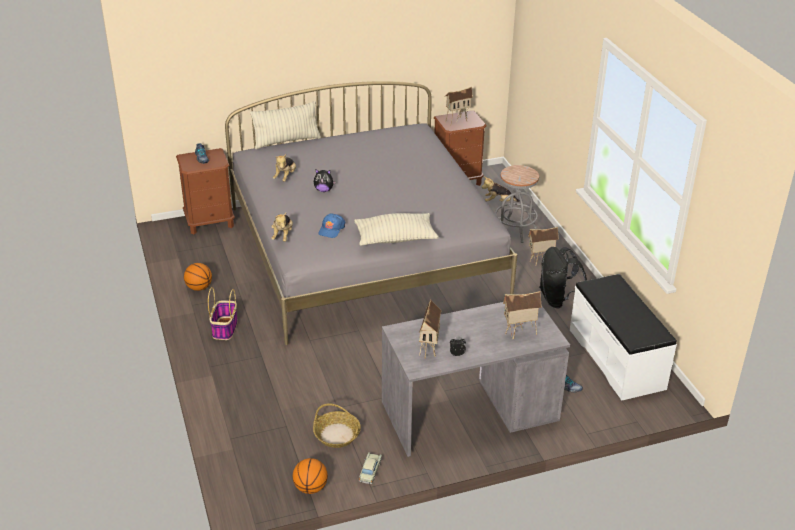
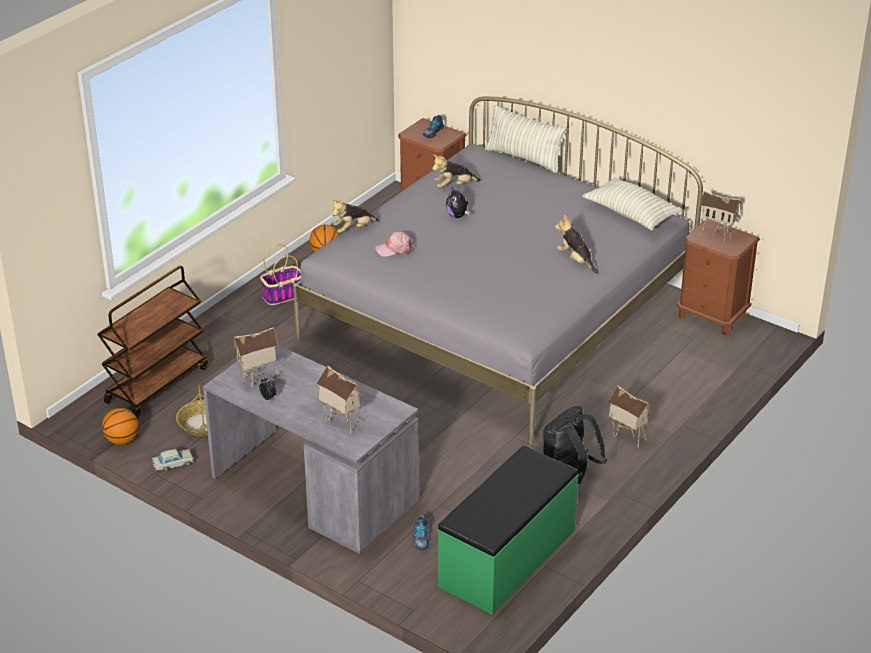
camera: 55 degrees right, 0 degrees up
(259, 438) = (157, 384): none -> brown cart
(331, 229) = (394, 249): blue cap -> pink cap
(395, 238) = (425, 290): pillow -> pillow (631, 214)
(498, 202) = (707, 362): plush toy -> plush toy (576, 260)
(515, 230) = (664, 395): grey stool -> none
(617, 358) = (508, 558): white bench -> green bench

